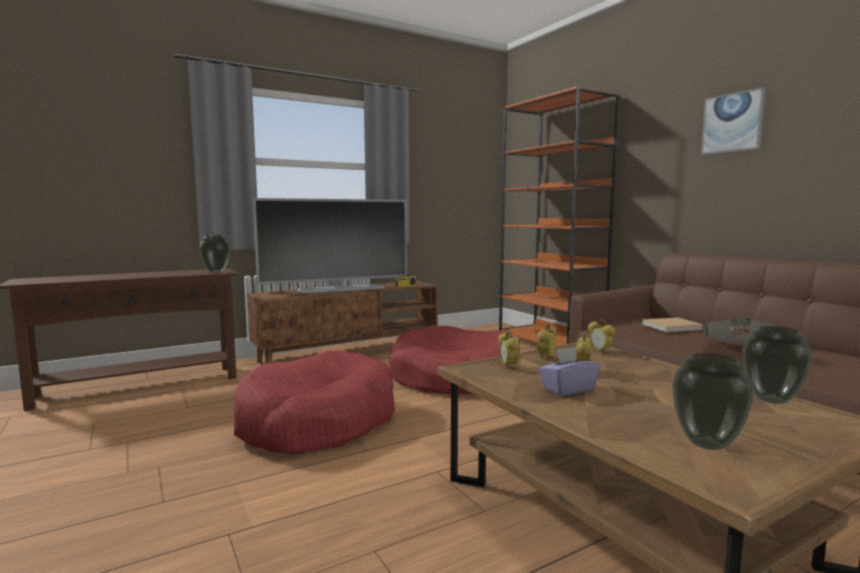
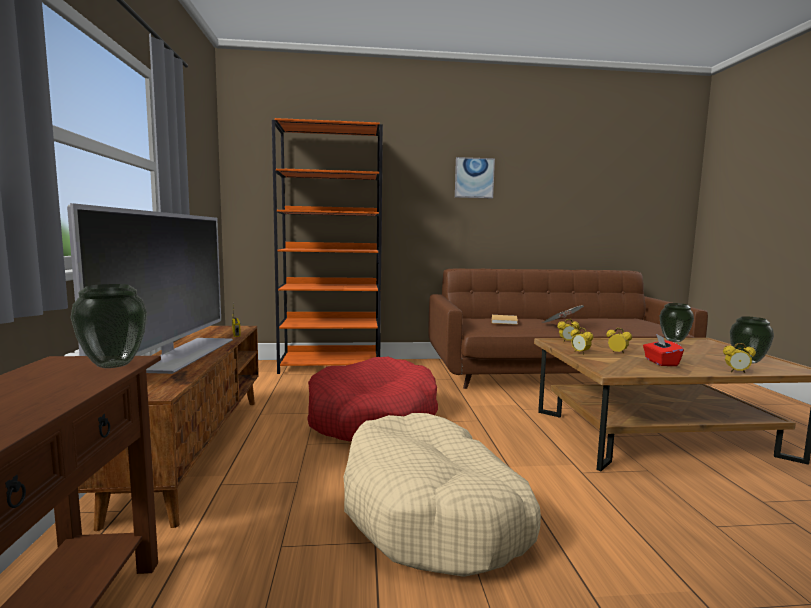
camera: 65 degrees left, 0 degrees up
(317, 422) = (434, 511): red dog bed -> beige dog bed
(508, 366) = (603, 363): alarm clock -> alarm clock (736, 372)
(567, 389) = (660, 362): purple tissue box -> red tissue box

